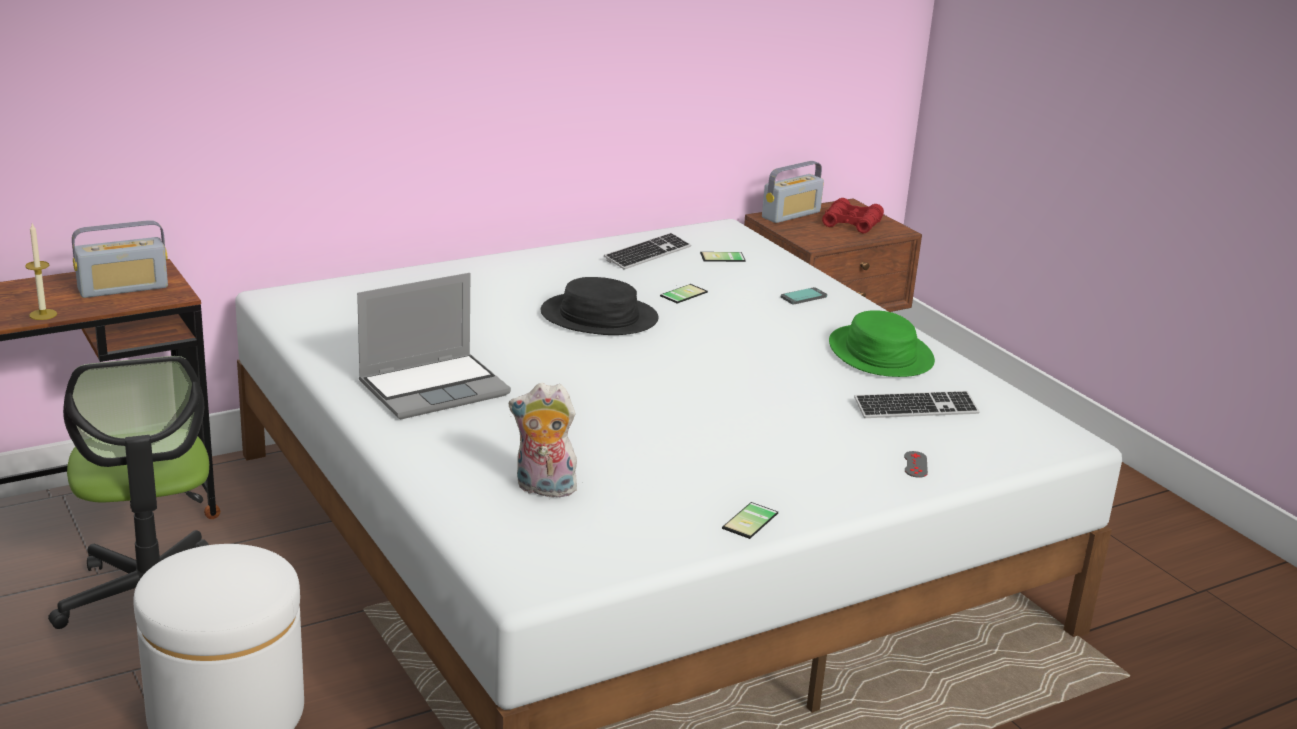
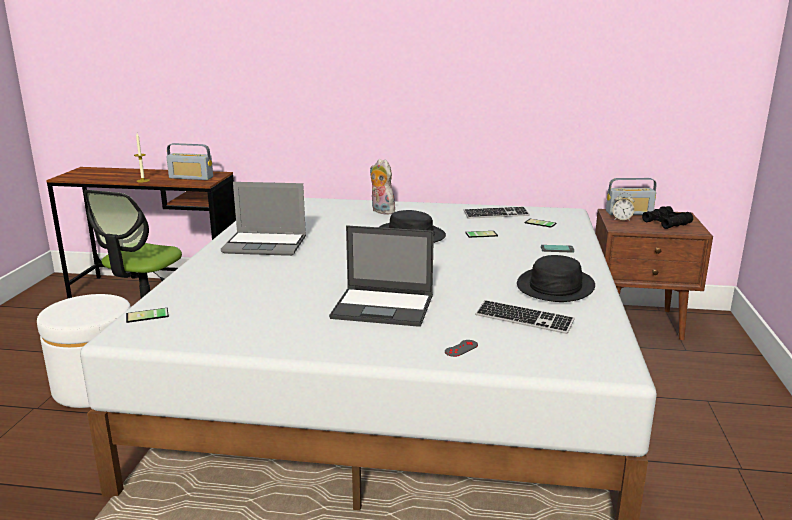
camera: 40 degrees right, 5 degrees down
(543, 489) = (222, 297): plush toy -> plush toy (381, 211)
(753, 522) = (295, 345): phone -> phone (147, 316)
(757, 439) = (384, 307): none -> laptop
(798, 228) = (621, 219): none -> alarm clock
(851, 224) = (666, 223): red binoculars -> black binoculars
(880, 354) = (555, 286): green hat -> black hat

